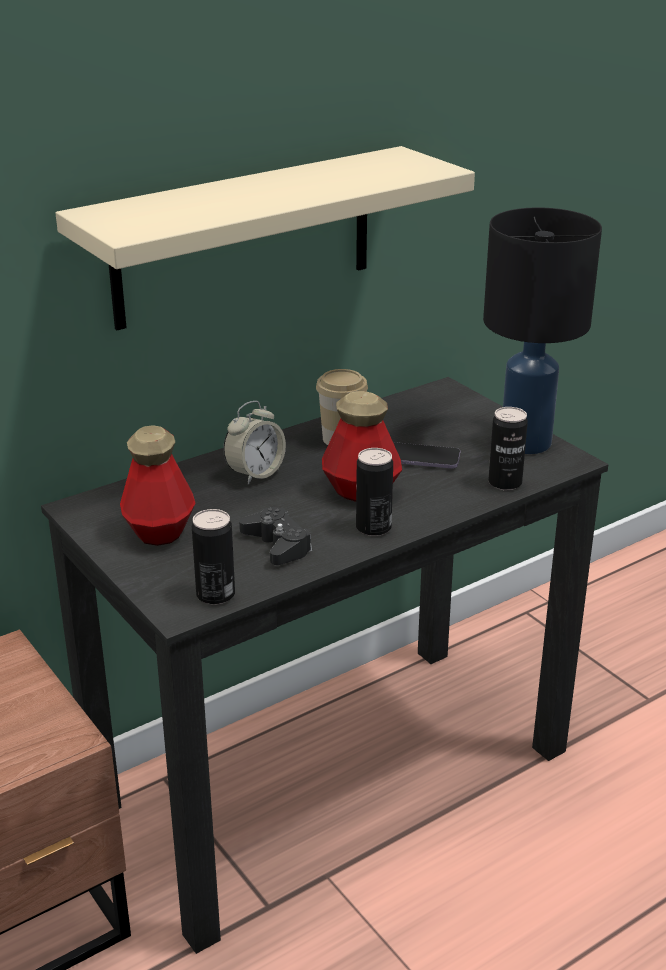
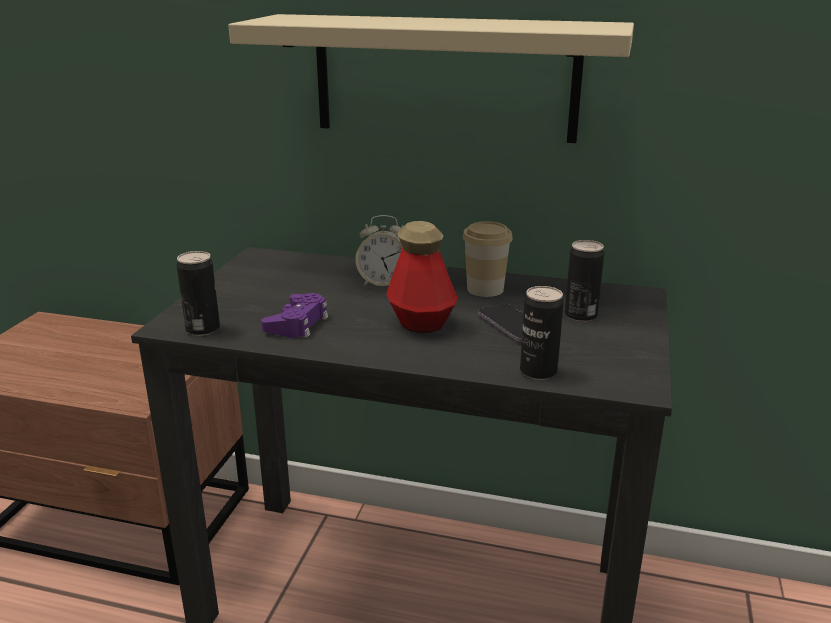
camera: 50 degrees right, 5 degrees down
(160, 531) = (262, 284): bottle -> none
(277, 544) = (297, 323): black game controller -> purple game controller
(373, 528) = (373, 346): can -> can (580, 315)
(527, 443) = (626, 356): black table lamp -> none

